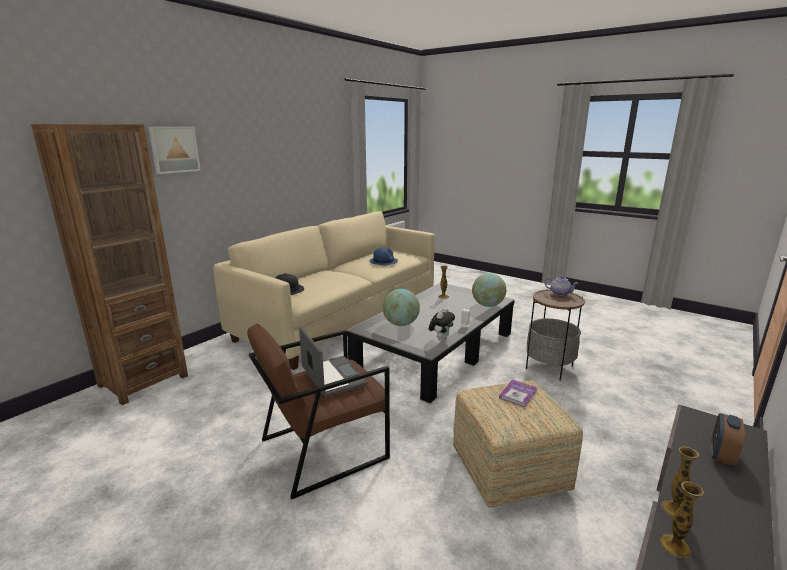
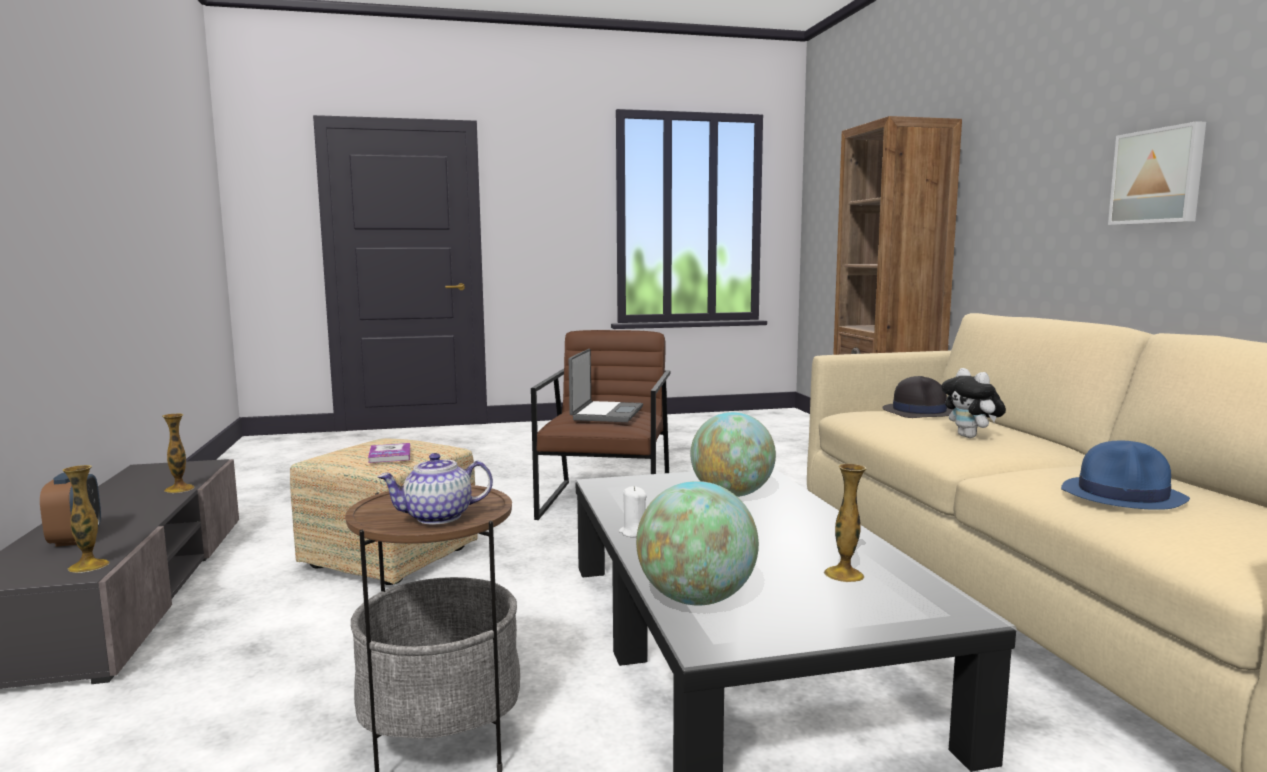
camera: 130 degrees right, 10 degrees down
(174, 149) = (1021, 145): picture -> picture (1158, 176)
(332, 377) = (605, 413): laptop -> laptop turned 90 degrees counterclockwise
(441, 339) = (618, 499): plush toy -> plush toy (971, 437)
(675, 546) = (189, 475): vase -> vase (89, 566)

